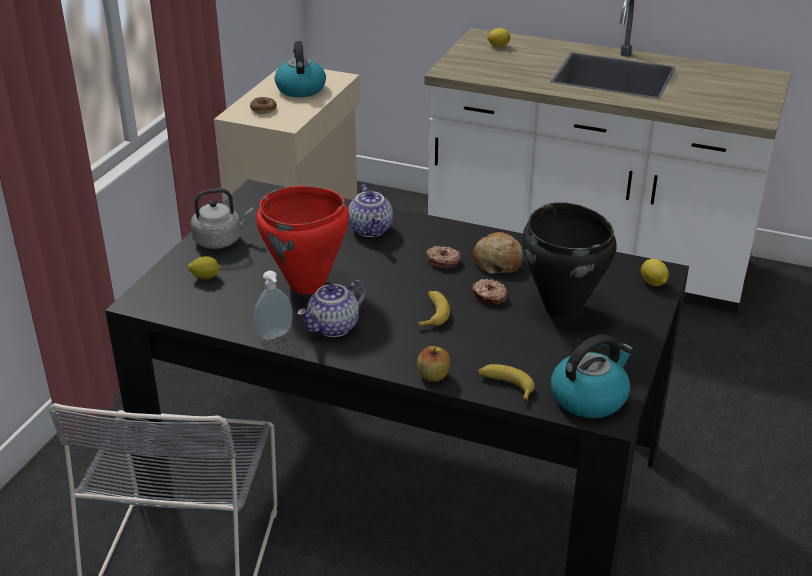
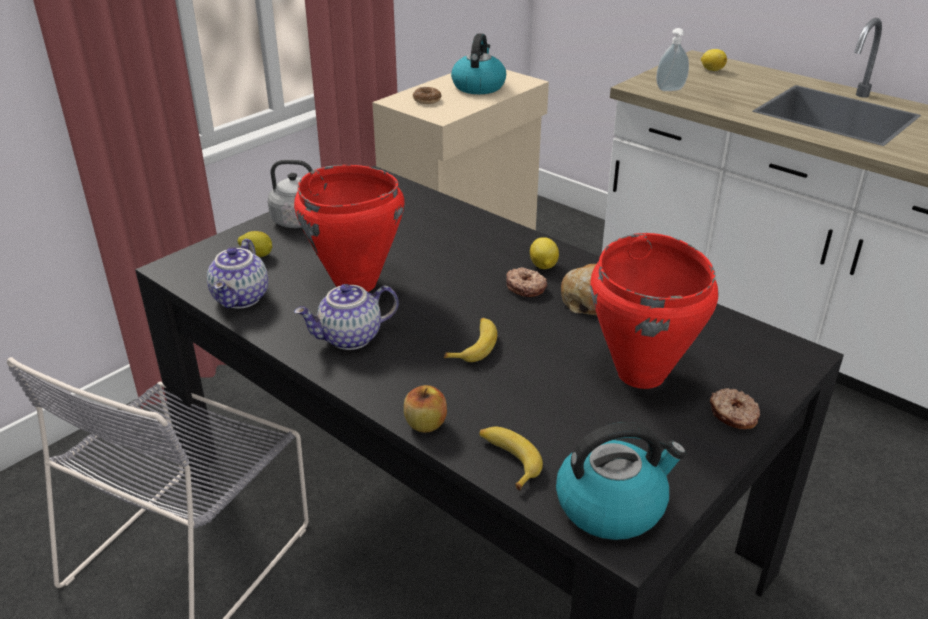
camera: 20 degrees right, 0 degrees up
(275, 336) = (280, 333): soap dispenser -> soap dispenser (670, 90)
(371, 230) = (467, 238): teapot -> teapot (242, 298)
(489, 296) = (556, 340): donut -> donut (733, 415)
(562, 307) = (642, 373): black cooking pot -> red cooking pot
(653, 283) = (781, 367): lemon -> lemon (543, 266)

